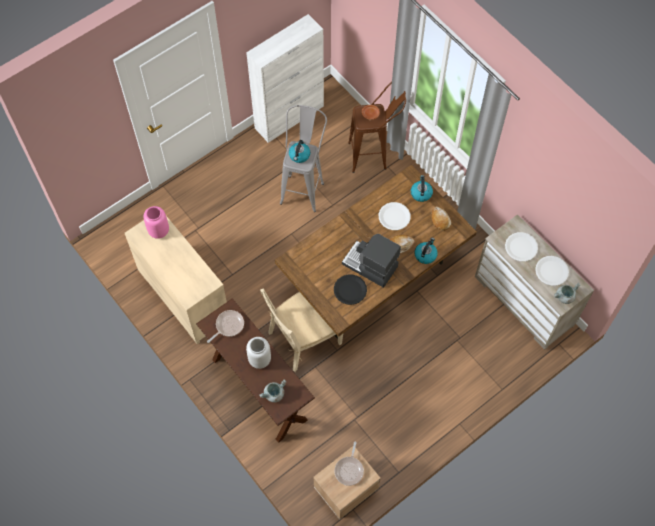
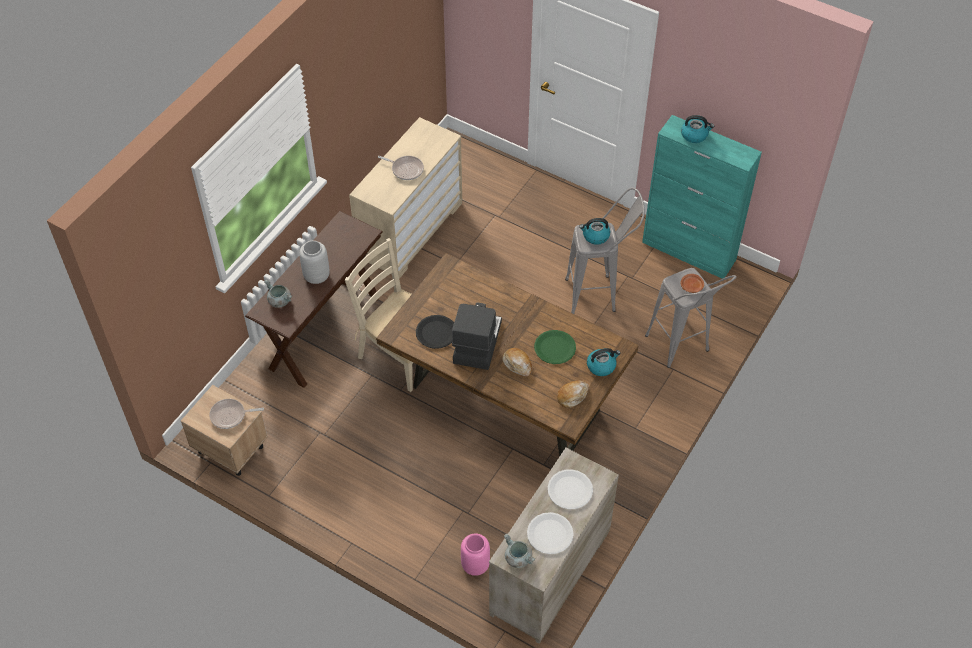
camera: 70 degrees right, 10 degrees down
(158, 231) = (433, 143): pink vase -> pink vase (474, 565)
(228, 326) = (347, 237): frying pan -> frying pan (405, 169)
(289, 117) = (689, 251): white cabinet -> turquoise cabinet
(374, 155) = (682, 350): brown stool -> grey stool
(394, 216) = (554, 348): white plate -> green plate
(425, 254) = (516, 394): kettle -> kettle (694, 135)

